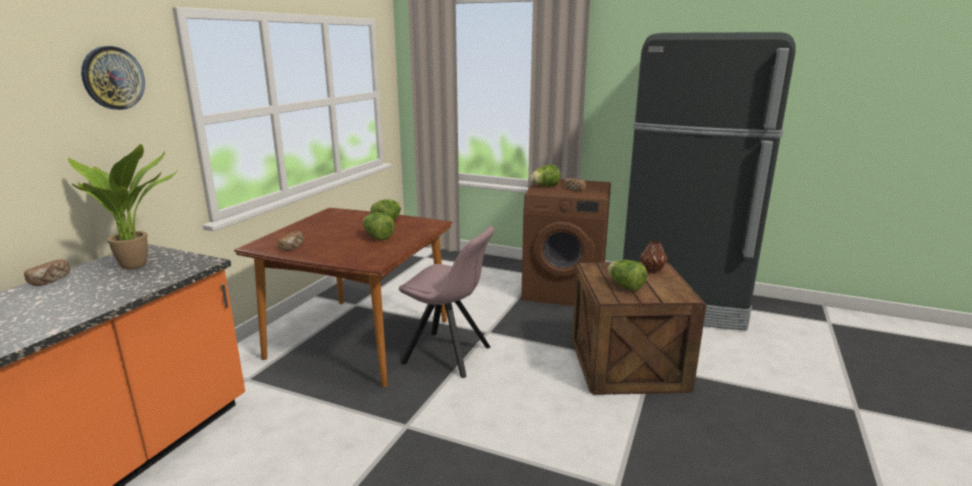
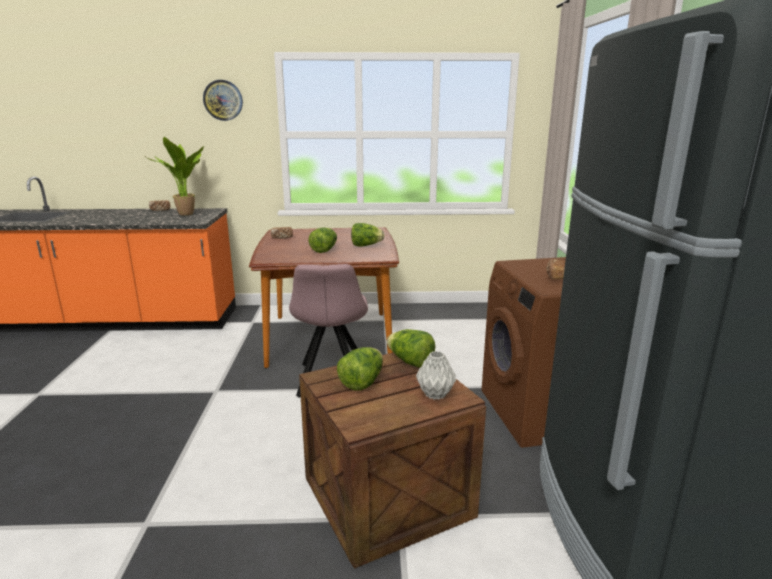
camera: 65 degrees right, 0 degrees up
(545, 186) = (541, 263): lettuce -> lettuce (410, 362)
(651, 270) = (435, 394): brown vase -> grey vase

